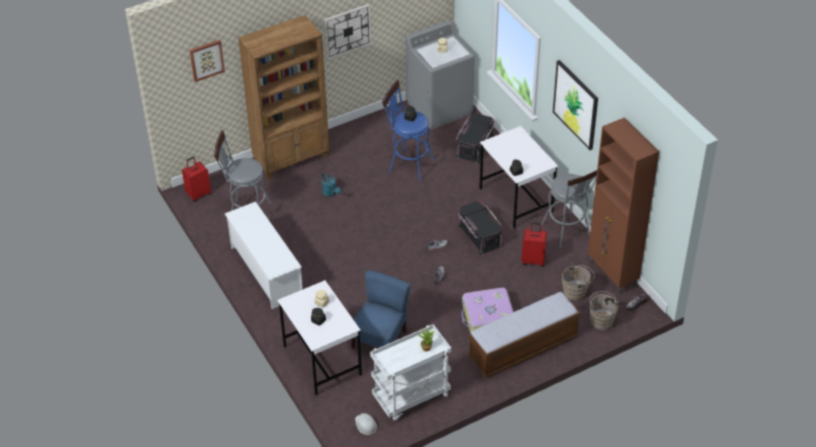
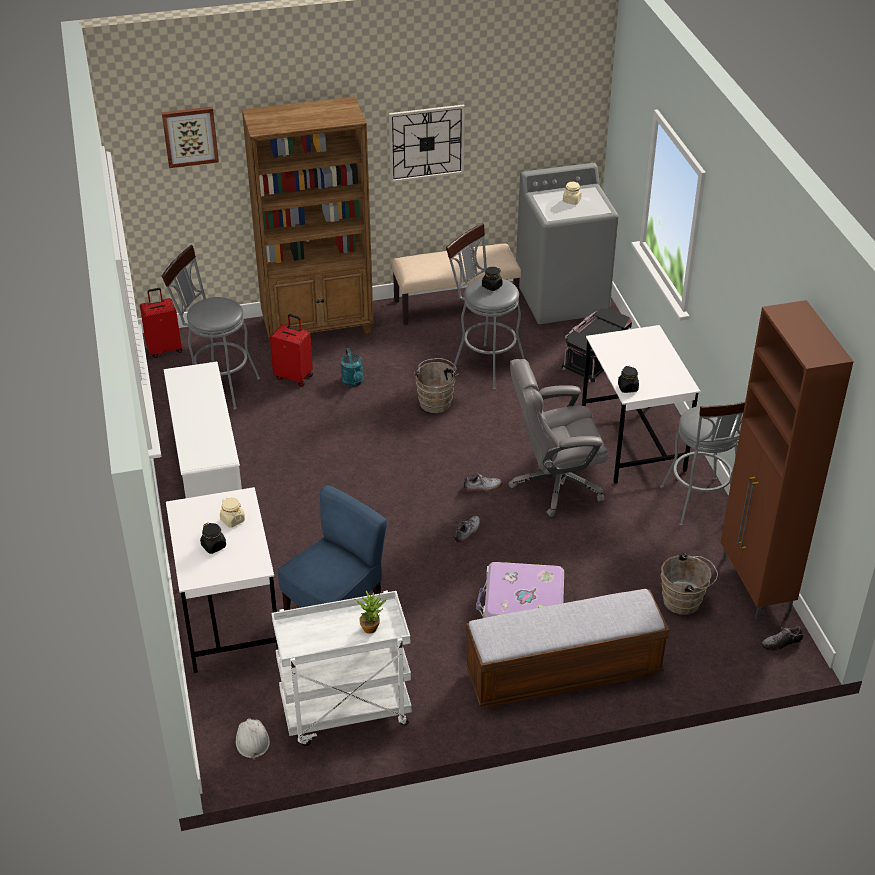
camera: 15 degrees right, 5 degrees down
(373, 125) = (456, 304): none -> beige bench
(407, 164) = (484, 364): blue stool -> grey stool
(479, 236) = (555, 484): black storage box -> grey office chair
(533, 260) = (629, 537): red suitcase -> red suitcase (294, 376)
(576, 104) = (740, 286): picture -> none
(601, 320) = (713, 655): brown bucket -> brown bucket (436, 401)

